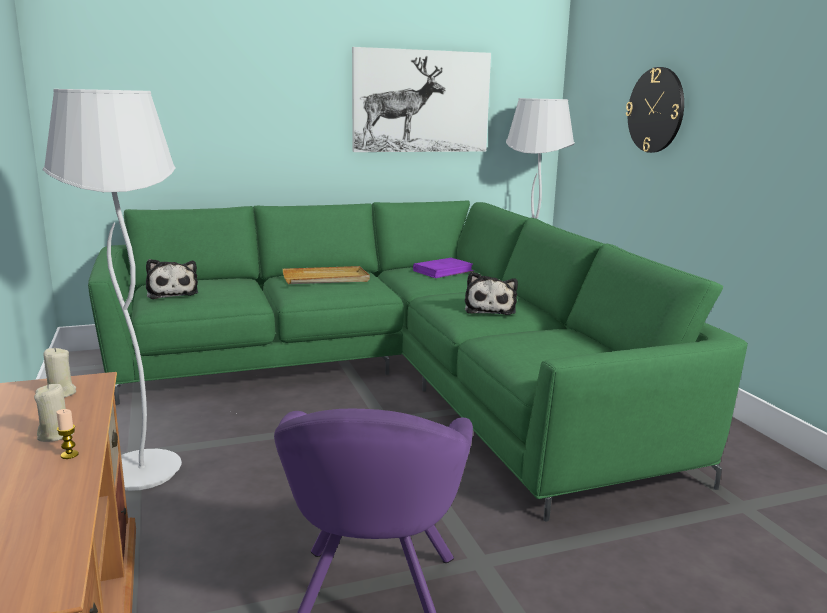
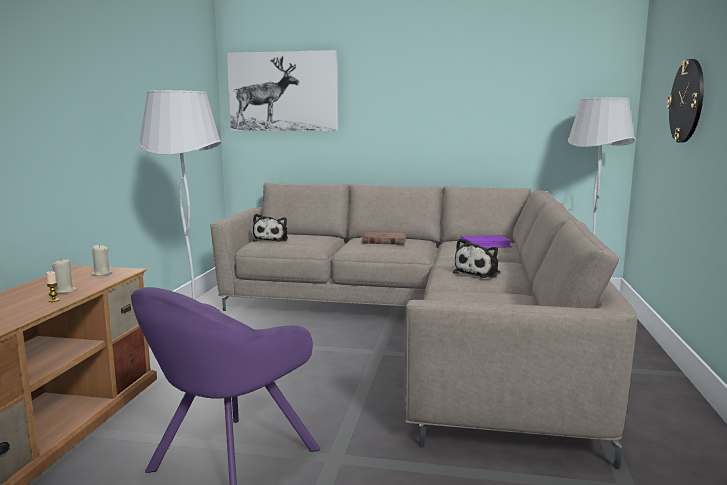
camera: 30 degrees right, 5 degrees down
(326, 279) = (384, 241): beige tray -> brown book
(398, 379) = (422, 327): green sofa -> beige sofa
(421, 101) = (495, 105): picture -> picture (283, 91)

